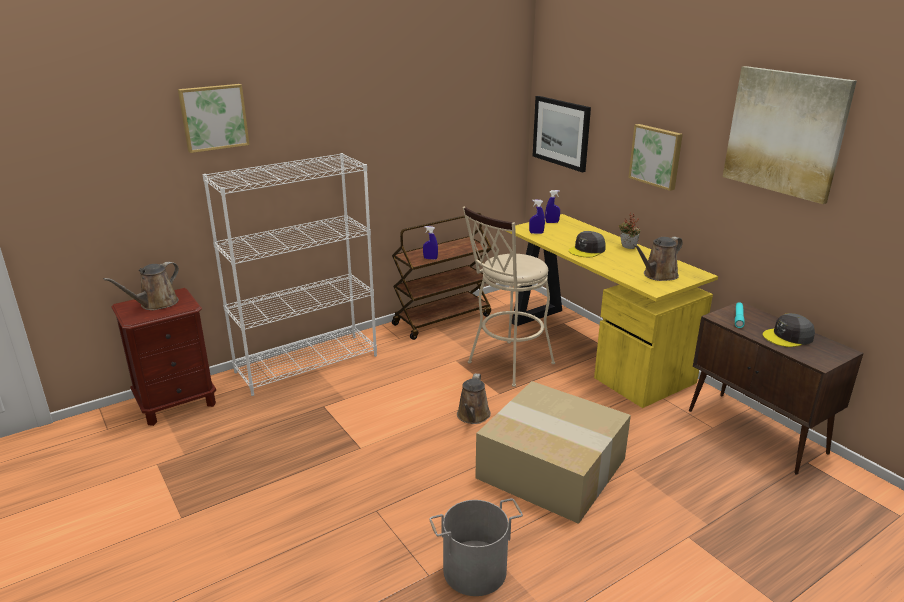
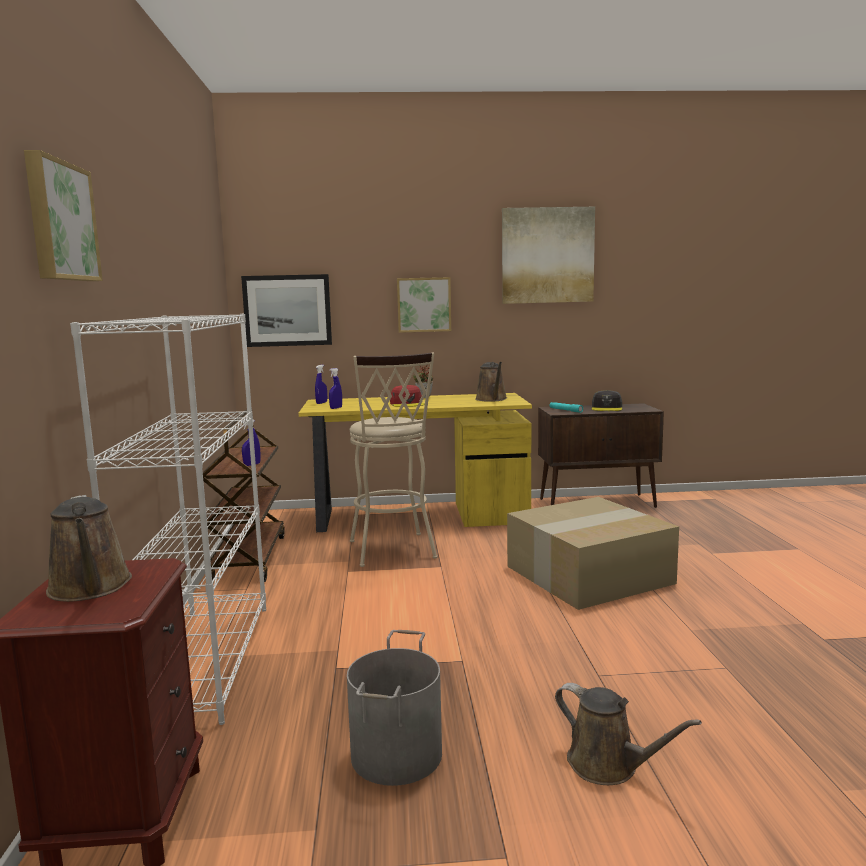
camera: 60 degrees left, 15 degrees down
(473, 416) = (467, 587): brown watering can -> brown watering can (608, 766)
(475, 571) = (727, 642): grey bucket -> grey bucket (398, 754)
(587, 250) = (407, 404): grey cap -> red cap

